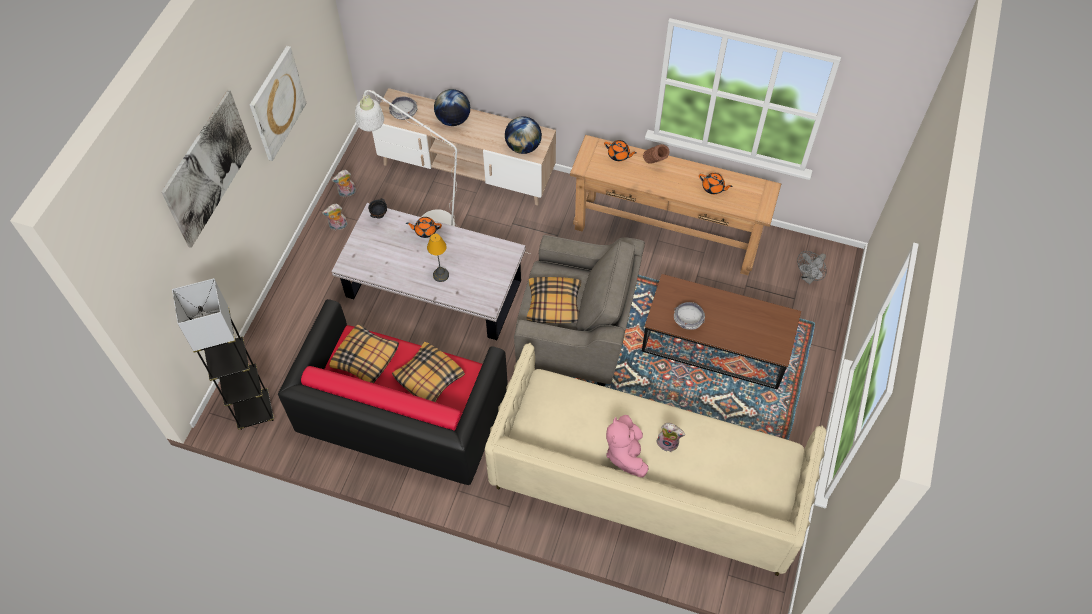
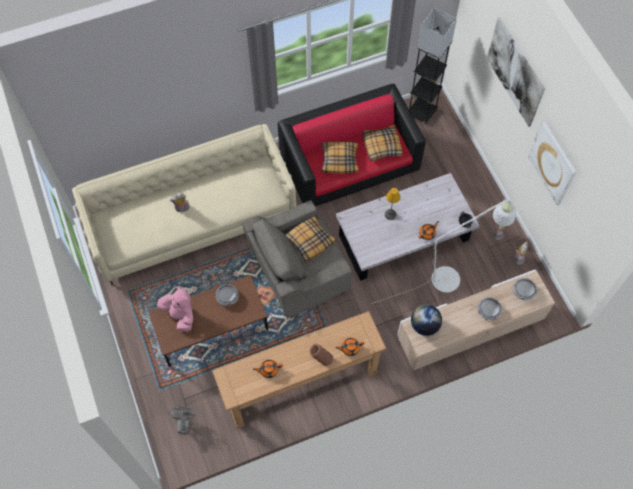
camera: 140 degrees right, 5 degrees up
(453, 120) = (488, 311): globe -> bowl
(625, 454) = (200, 187): pink plush toy -> pink plush toy (180, 315)

